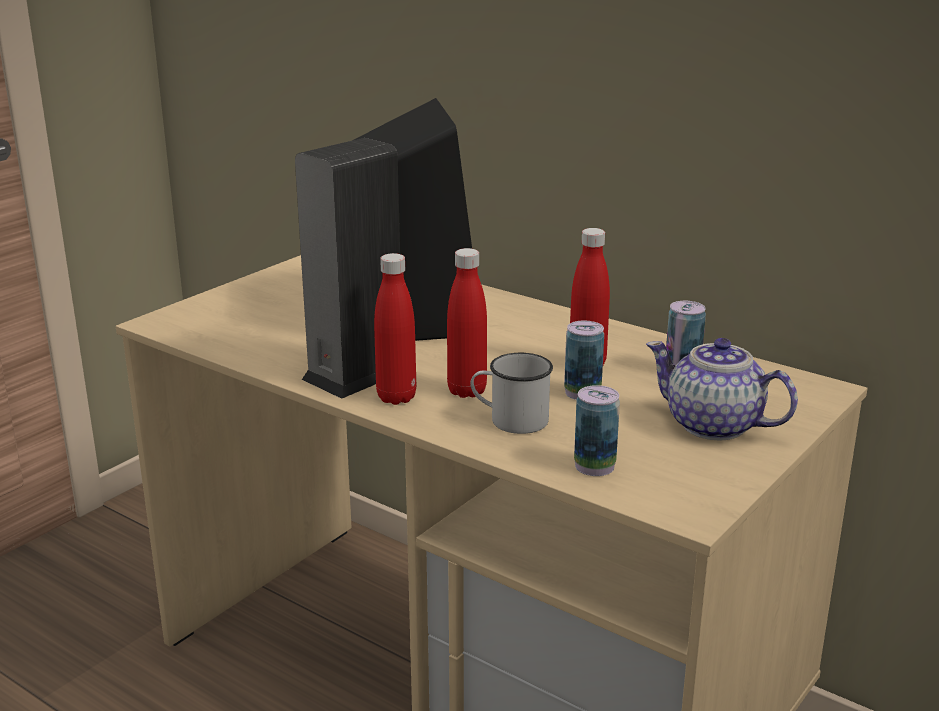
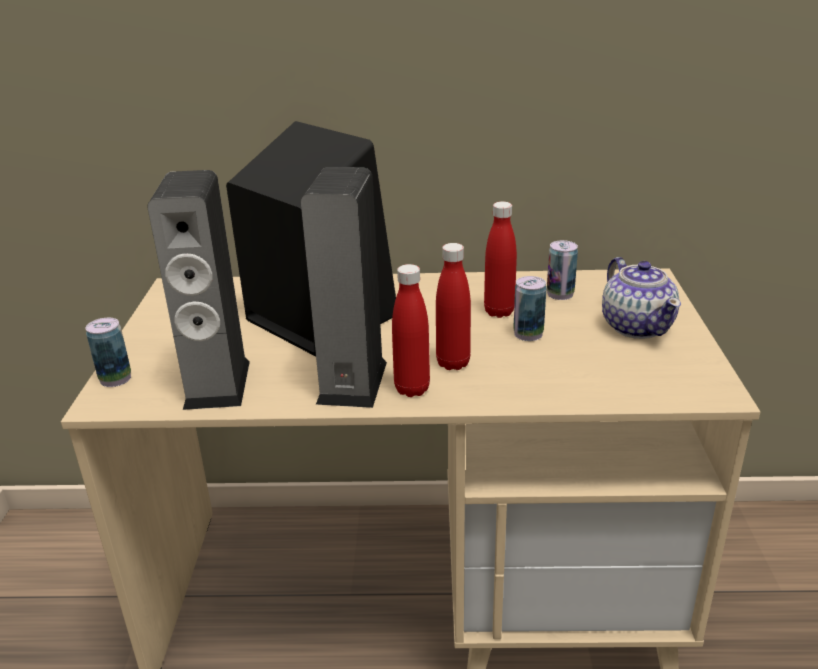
camera: 35 degrees left, 5 degrees up
(252, 338) = (217, 384): none -> speaker
(510, 420) = (516, 374): white mug -> none
(594, 466) = (618, 385): can -> can (115, 378)
(714, 426) = (637, 326): teapot -> teapot turned 105 degrees counterclockwise

